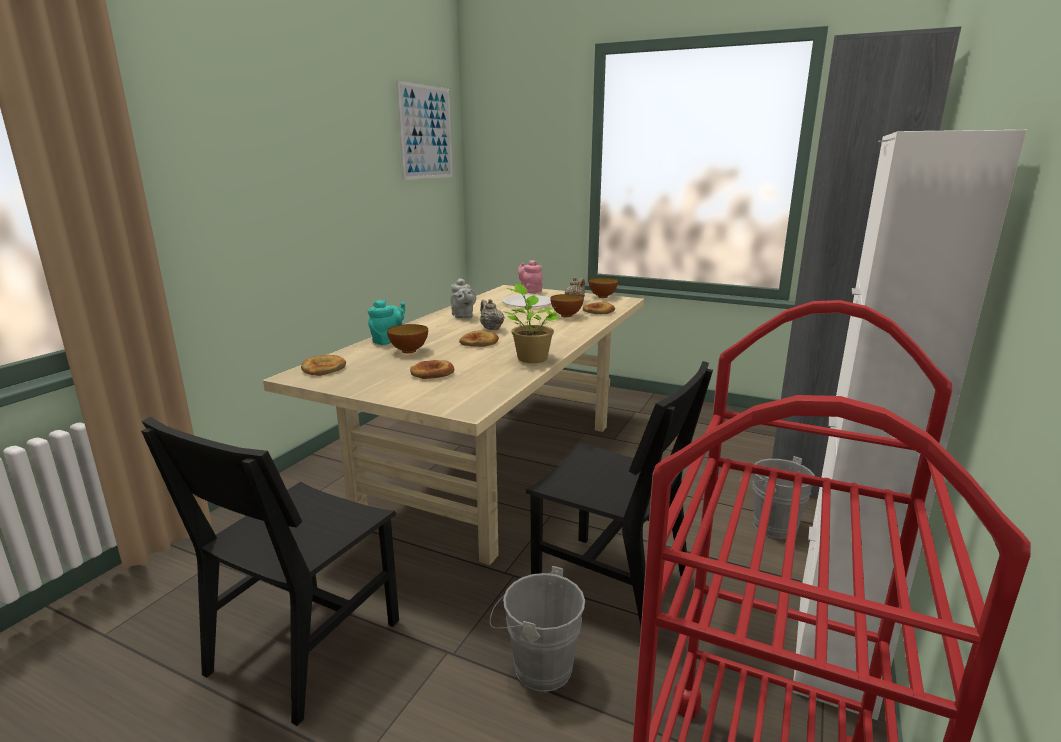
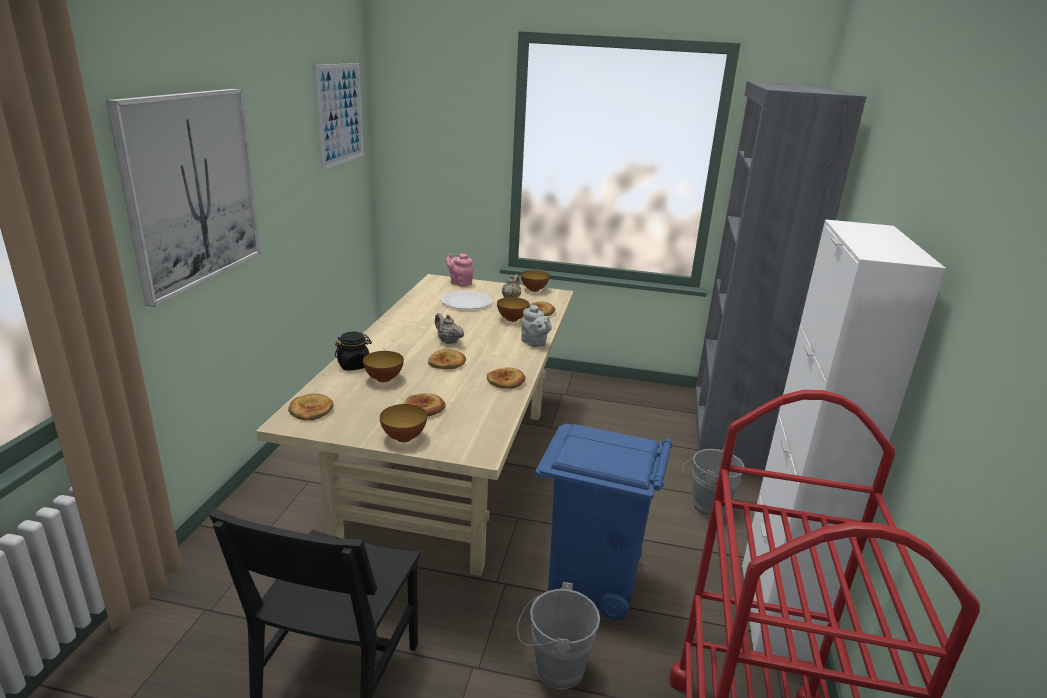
camera: 15 degrees left, 5 degrees up
(249, 167) = (192, 190): none -> picture
(388, 340) = (354, 365): turquoise teapot -> black jar
(396, 393) = (404, 438): none -> bowl
(463, 316) = (411, 325): grey teapot -> grey teapot (535, 343)
(531, 358) = (506, 381): potted plant -> bread
(611, 584) = (592, 580): black chair -> blue trash can

